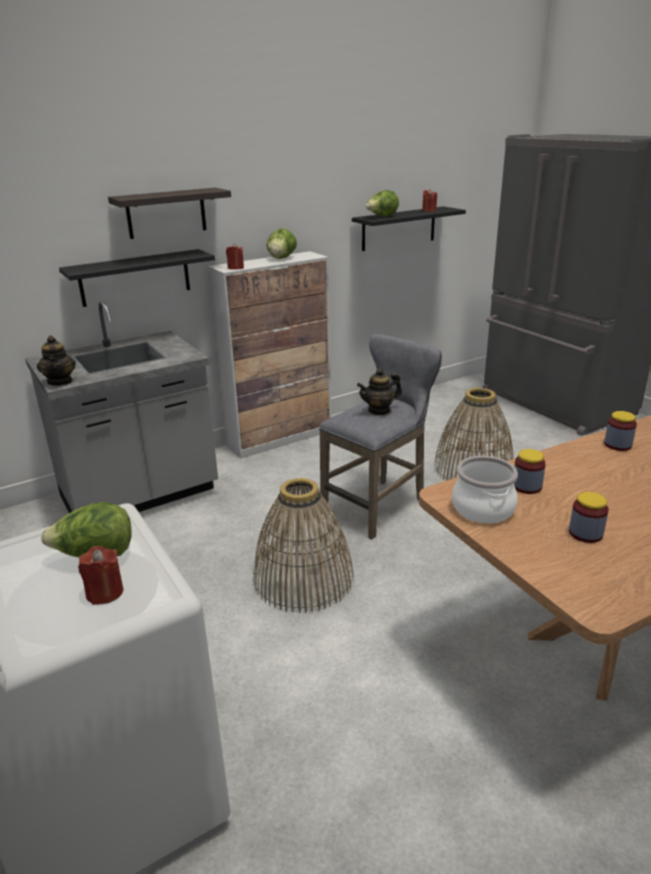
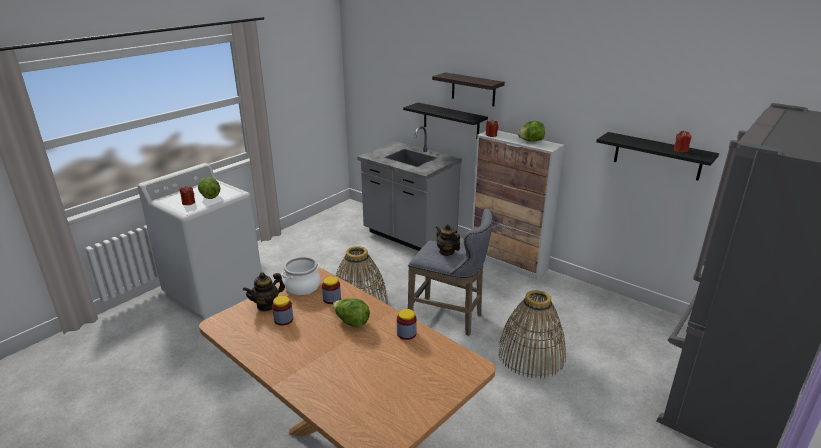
camera: 70 degrees right, 0 degrees up
(60, 381) = (370, 155): teapot -> teapot (266, 305)
(382, 216) = (623, 139): lettuce -> lettuce (351, 322)

